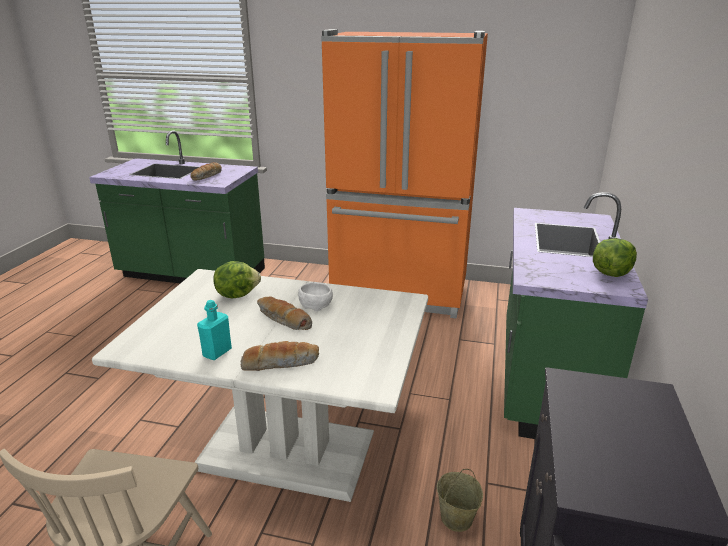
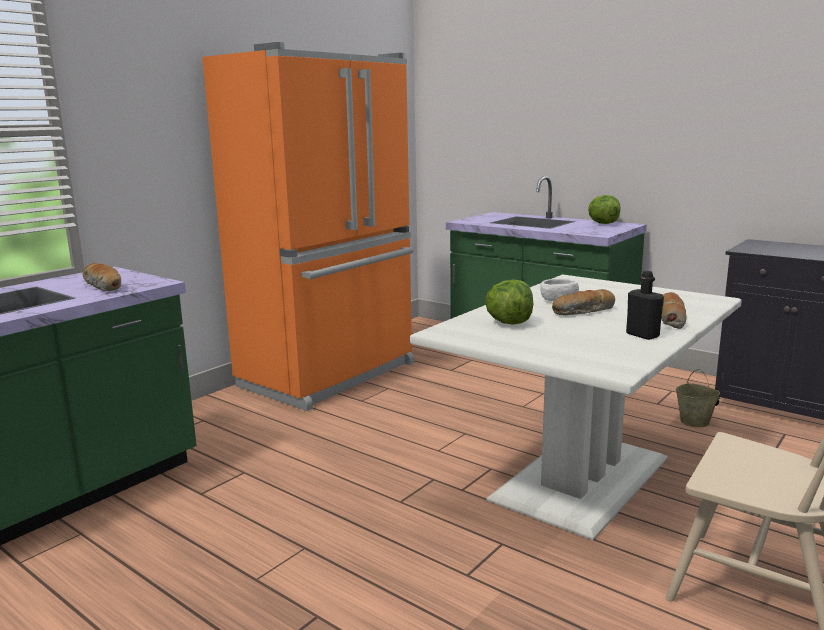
camera: 65 degrees left, 10 degrees down
(217, 352) = (642, 335): turquoise bottle -> black bottle

